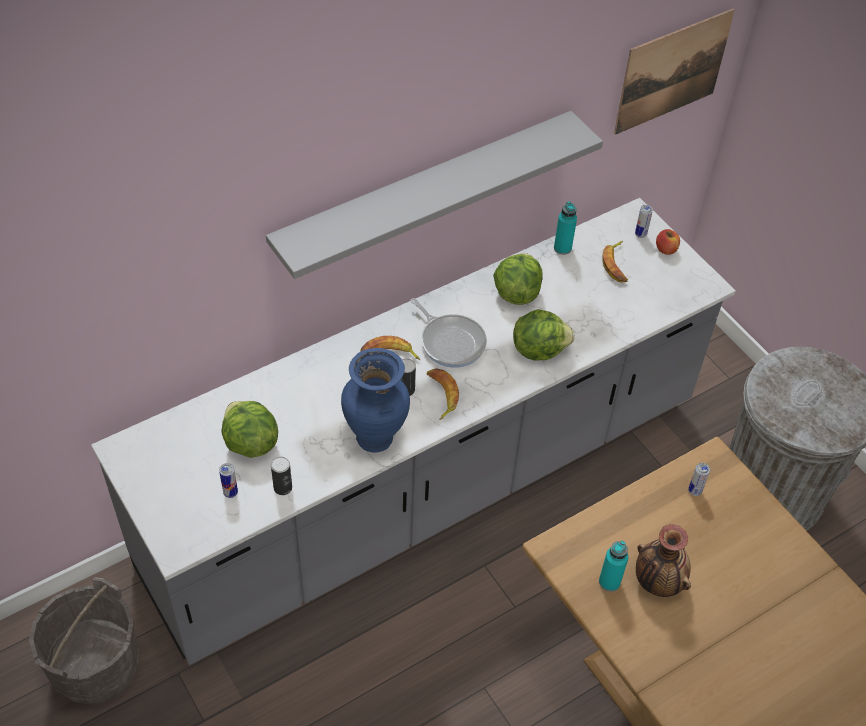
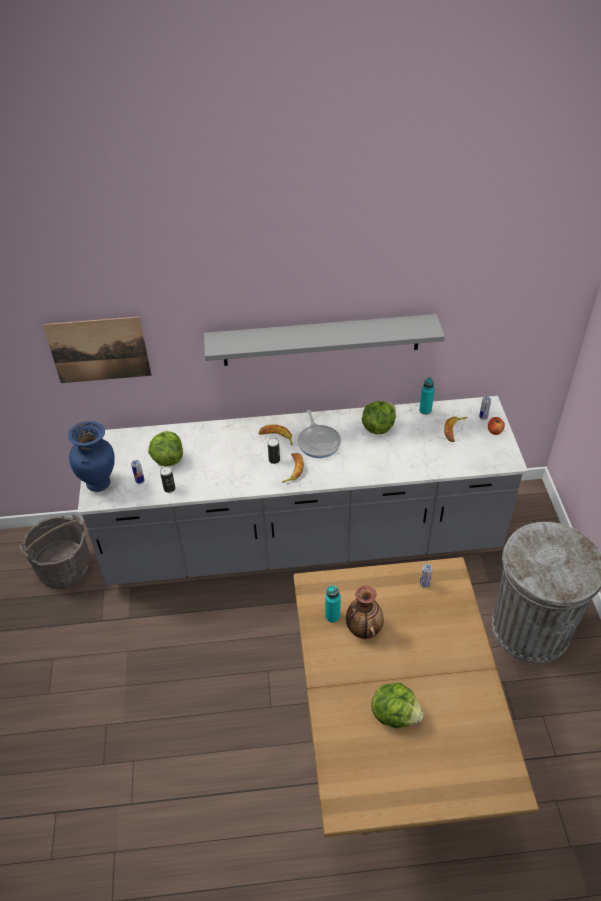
camera: 30 degrees right, 5 degrees down
(376, 438) = (239, 480): blue vase -> blue vase (100, 483)
(539, 349) = (370, 463): lettuce -> lettuce (395, 714)
(672, 71) = (524, 309): picture -> picture (99, 350)

